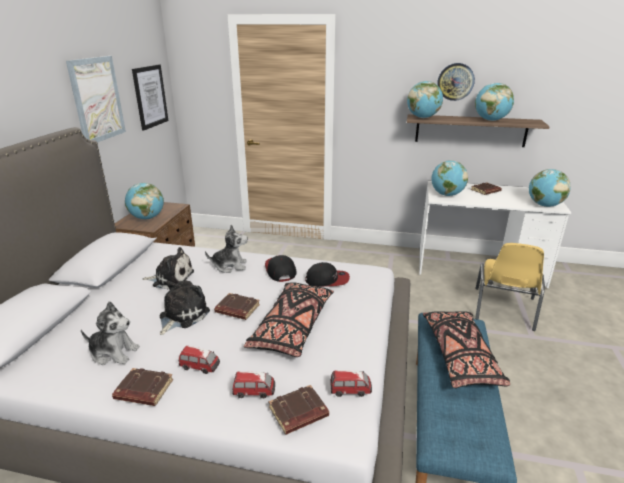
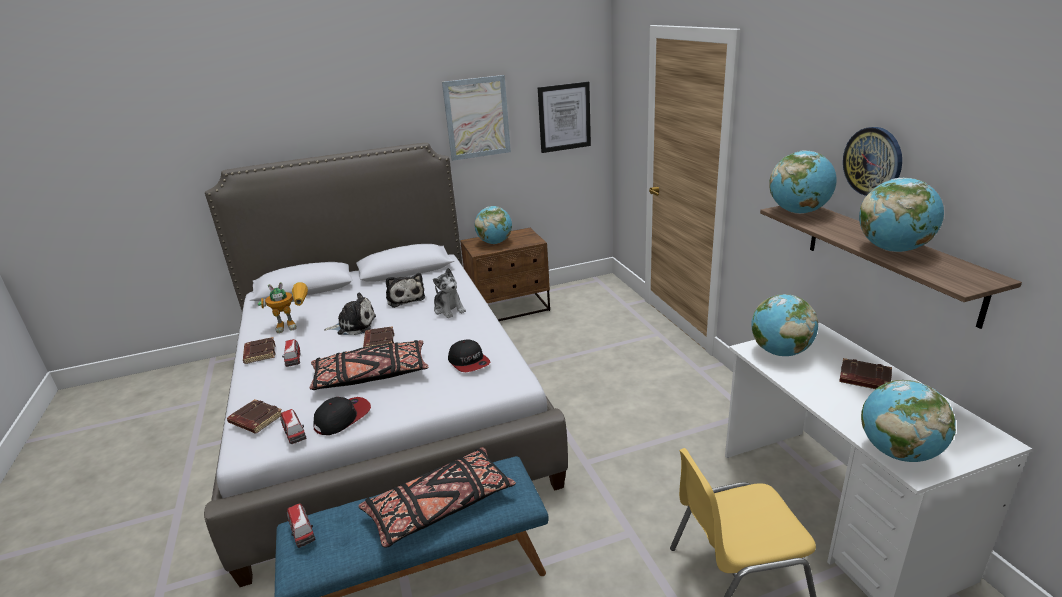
camera: 60 degrees right, 0 degrees up
(113, 352) = (295, 325): plush toy -> toy robot
(254, 392) = (272, 392): toy car -> toy car (303, 533)
(280, 270) = (464, 333): cap -> cap (342, 418)

